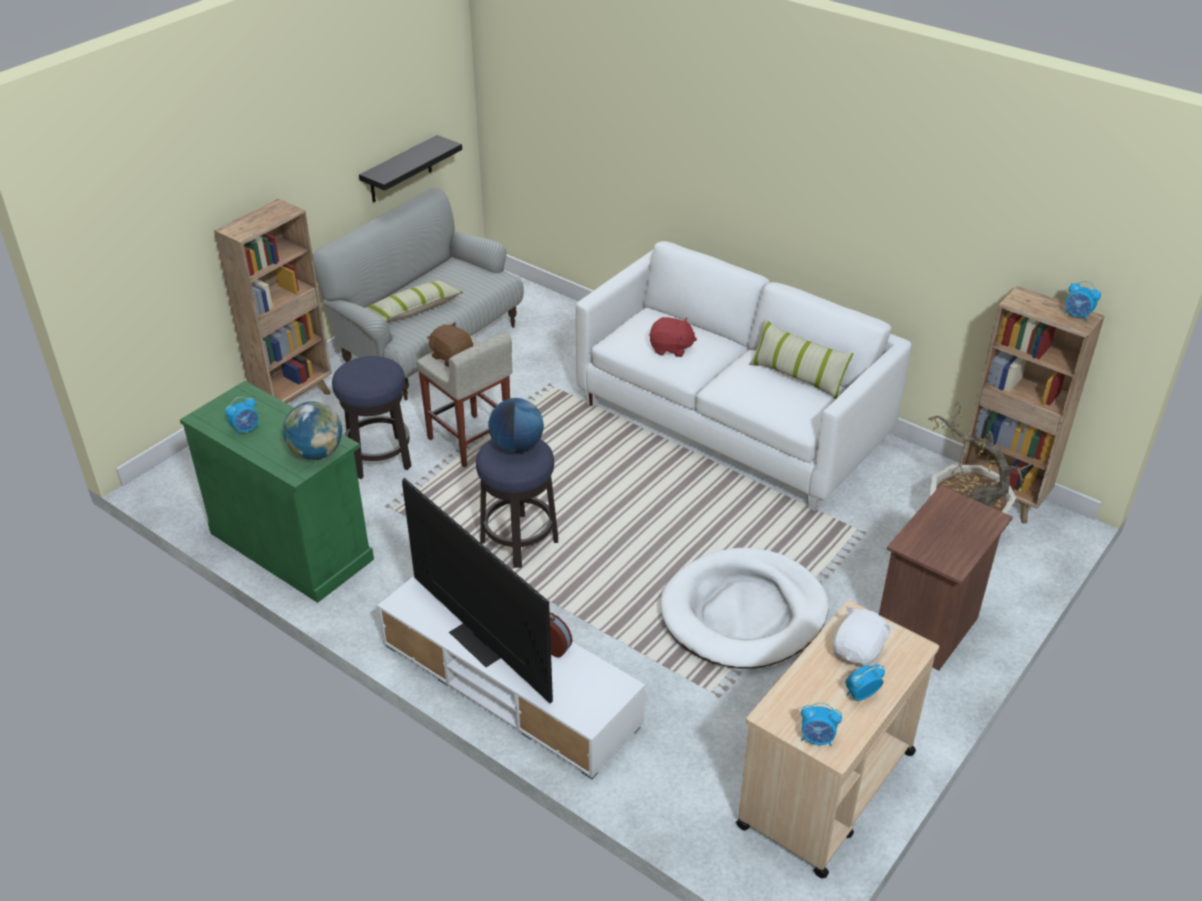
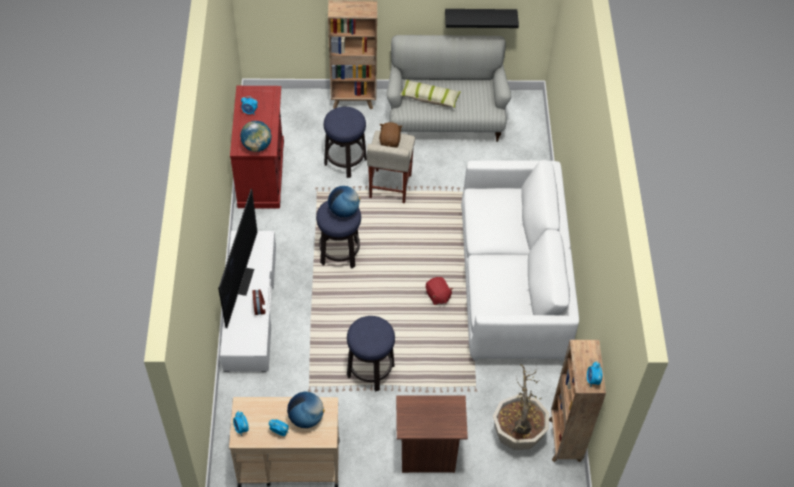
camera: 50 degrees right, 15 degrees up
(292, 546) = (261, 173): green cabinet -> red cabinet
(671, 348) = (489, 221): red plush toy -> red plush toy (437, 296)
(743, 613) = (370, 370): white dog bed -> stool
(797, 376) = (520, 289): pillow -> none
(858, 652) = (306, 418): white plush toy -> globe

